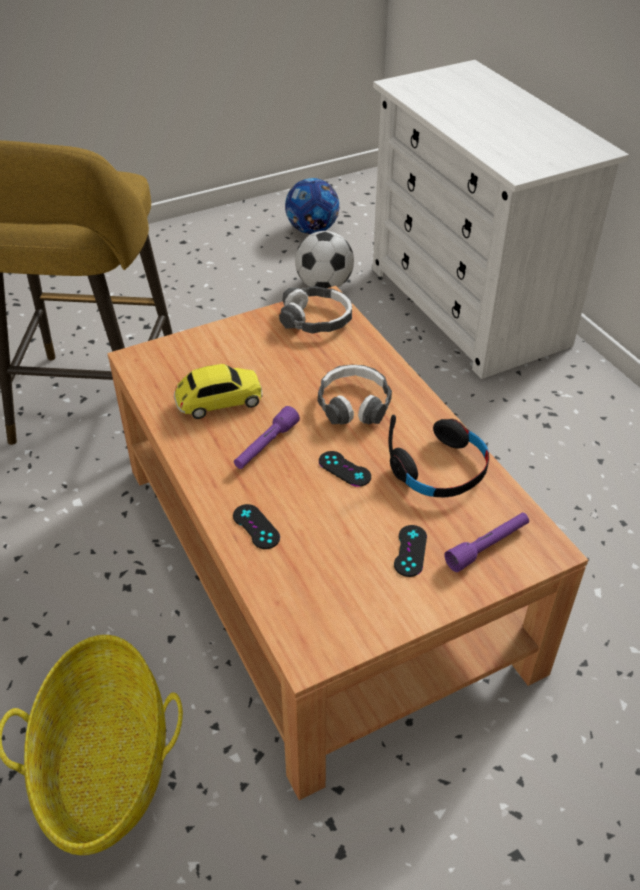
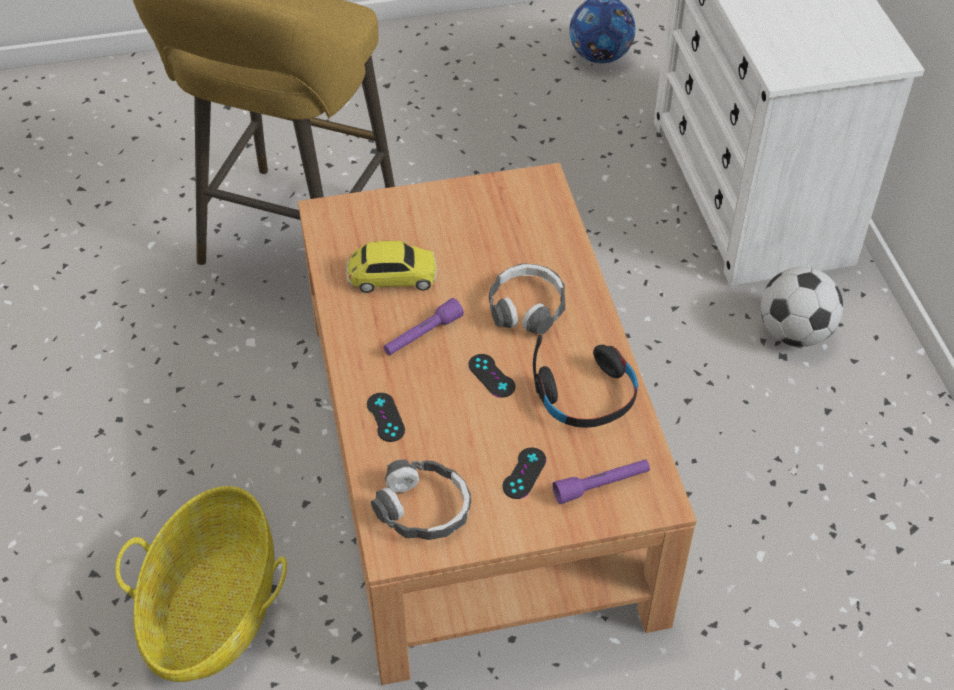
camera: 15 degrees right, 5 degrees up
(316, 319) = (523, 200): headphones -> headphones (423, 508)
(324, 285) = (589, 133): football -> football (794, 333)

